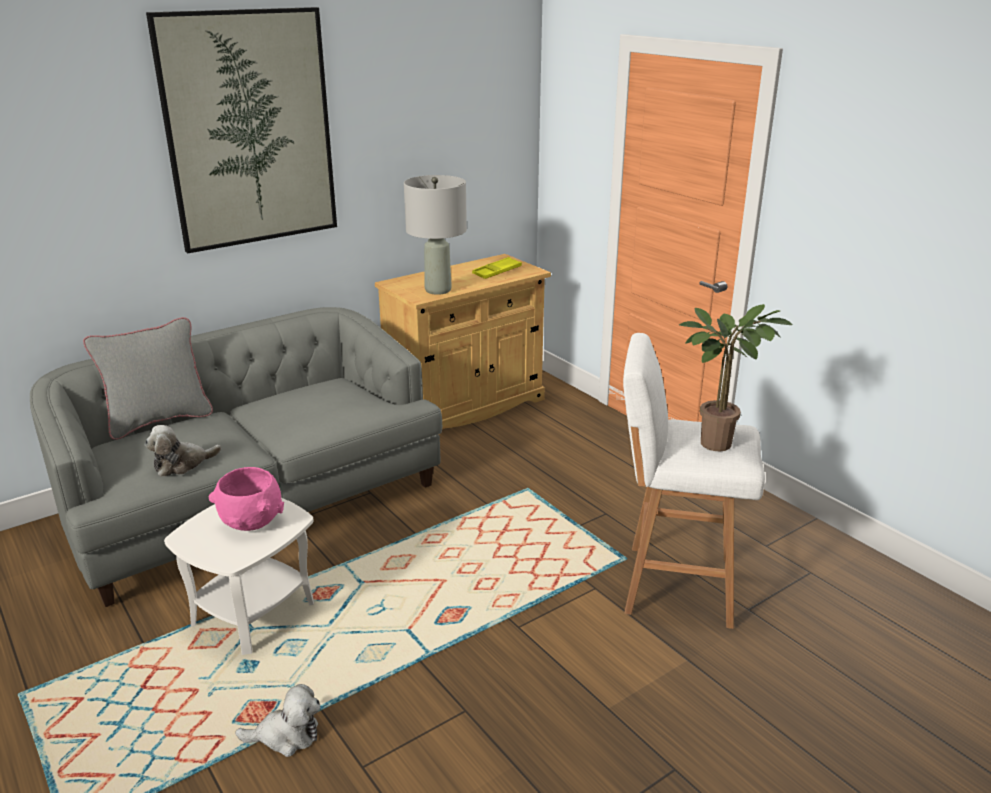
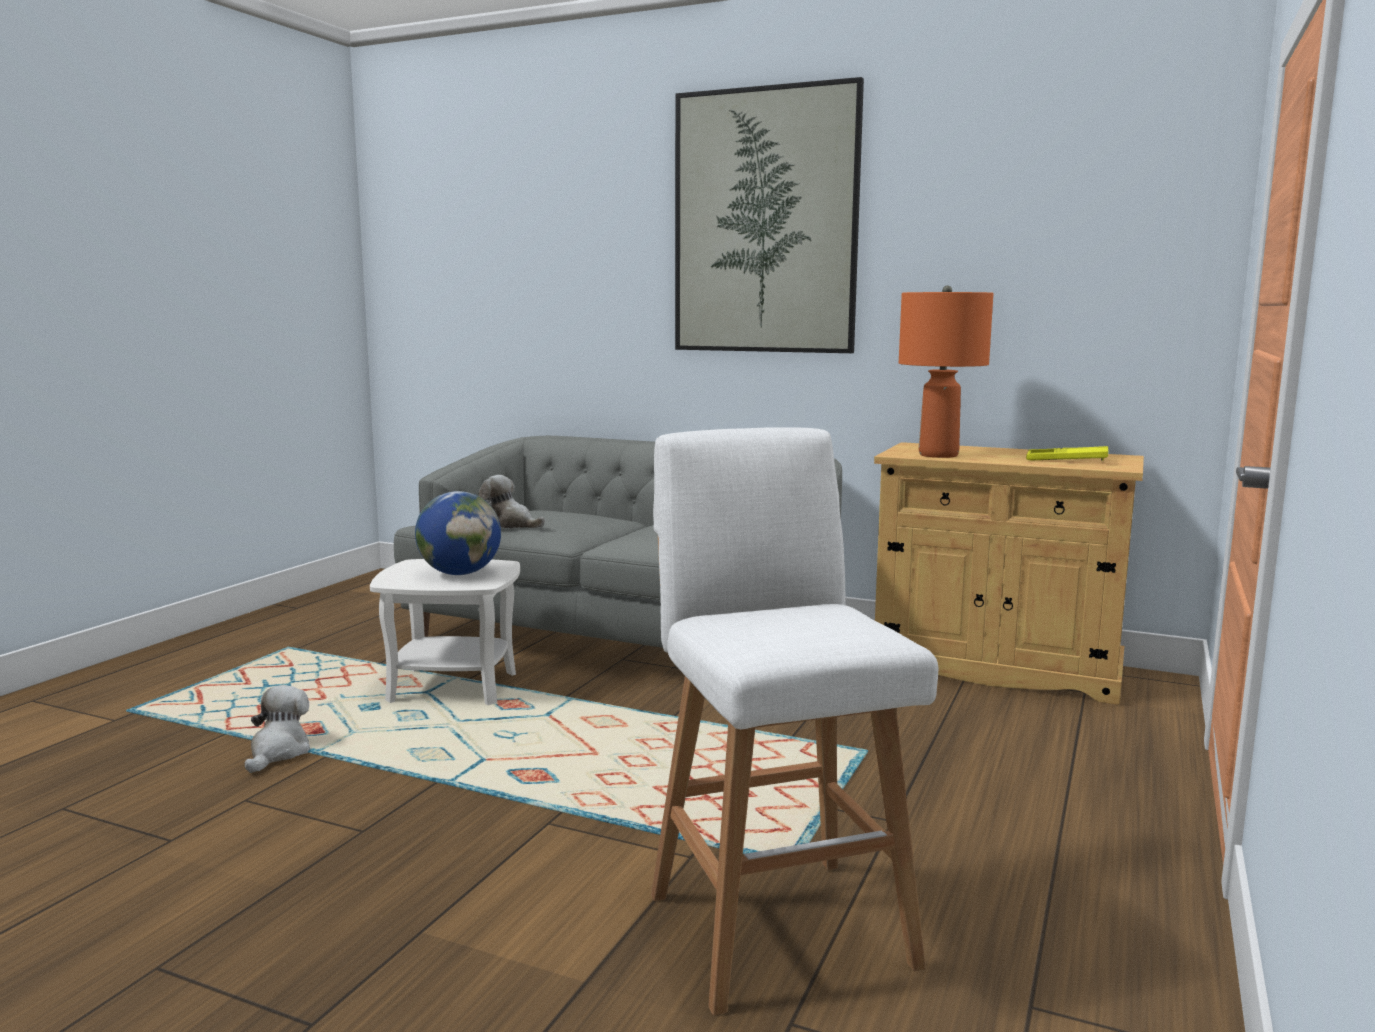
camera: 60 degrees right, 15 degrees down
(159, 420) = (586, 510): grey pillow -> none
(251, 523) = (459, 573): pink bowl -> globe
(286, 735) = (278, 752): plush toy -> plush toy turned 135 degrees counterclockwise
(438, 290) = (939, 455): grey table lamp -> orange table lamp
(720, 442) = (802, 630): potted plant -> none

